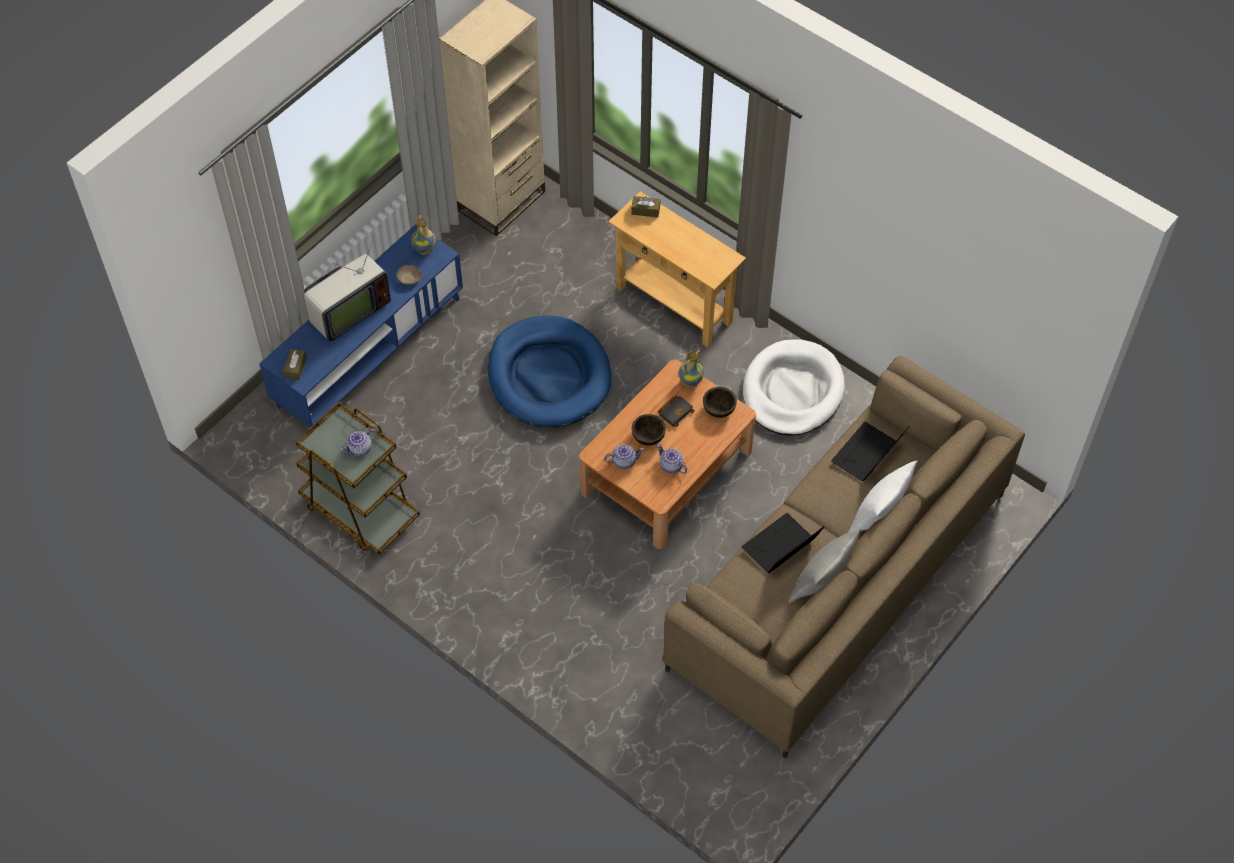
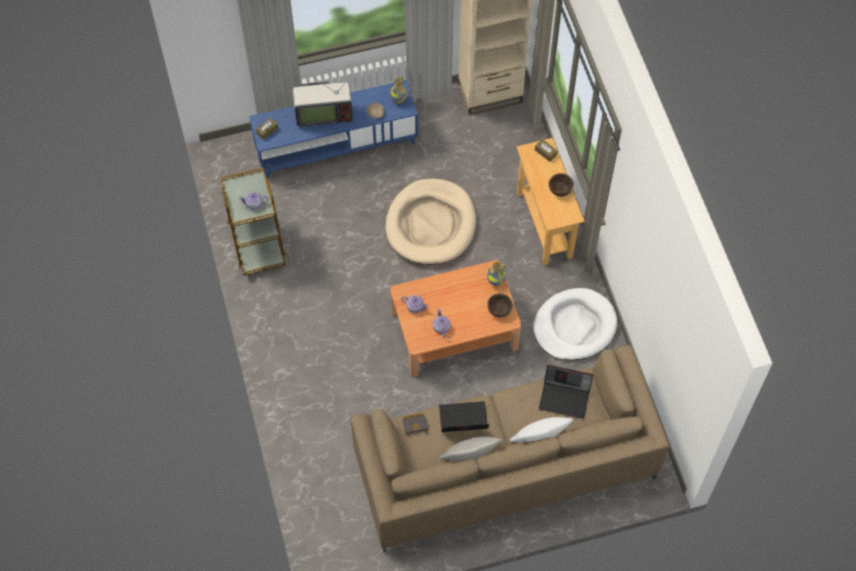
camera: 35 degrees right, 5 degrees up
(549, 375) = (431, 224): blue dog bed -> beige dog bed
(648, 436) = (442, 300): brown bowl -> brown bowl (560, 189)
(675, 411) = (471, 294): black book -> black book (415, 424)
(867, 456) = (565, 397): laptop -> laptop turned 150 degrees counterclockwise

